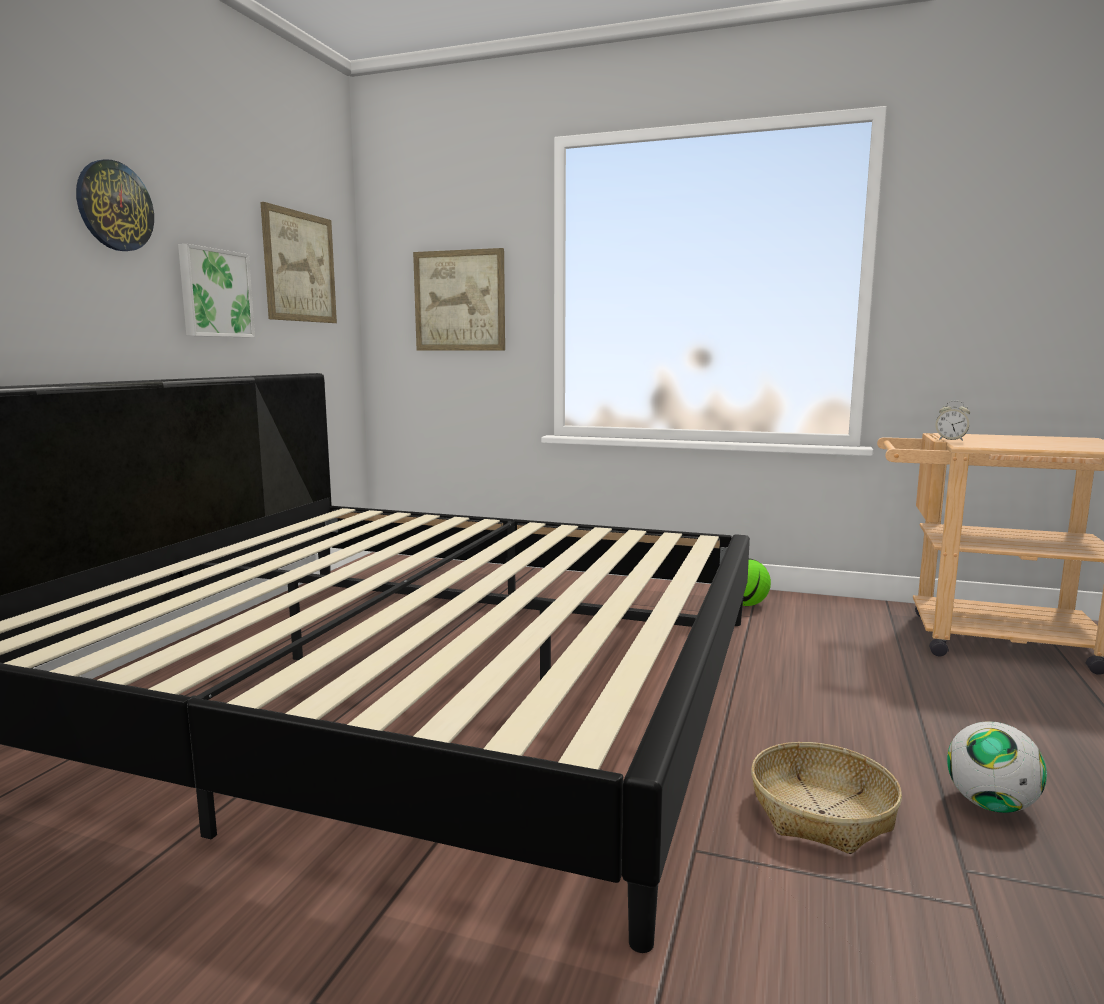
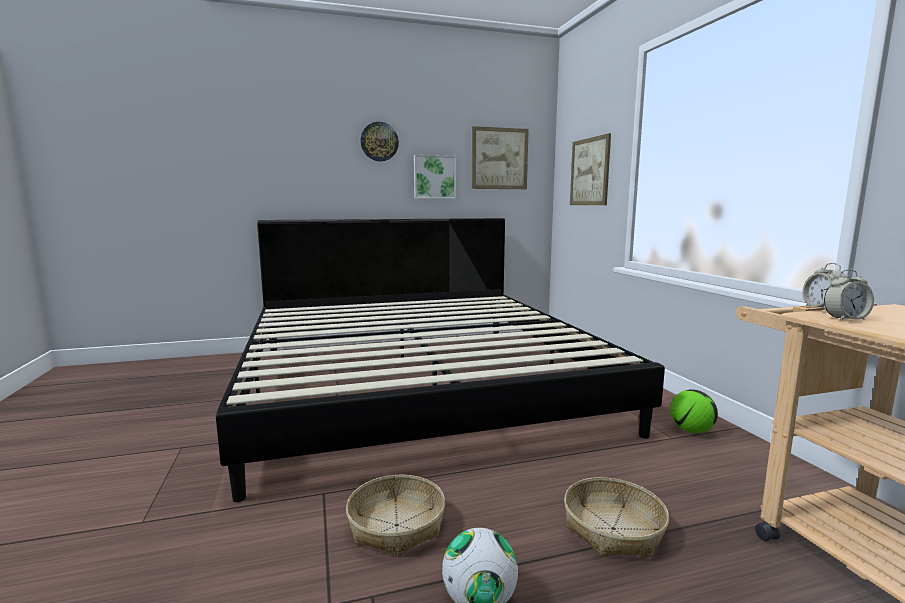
camera: 55 degrees right, 0 degrees up
(895, 700) = (613, 528): none -> basket
(989, 444) = (845, 319): none -> alarm clock

